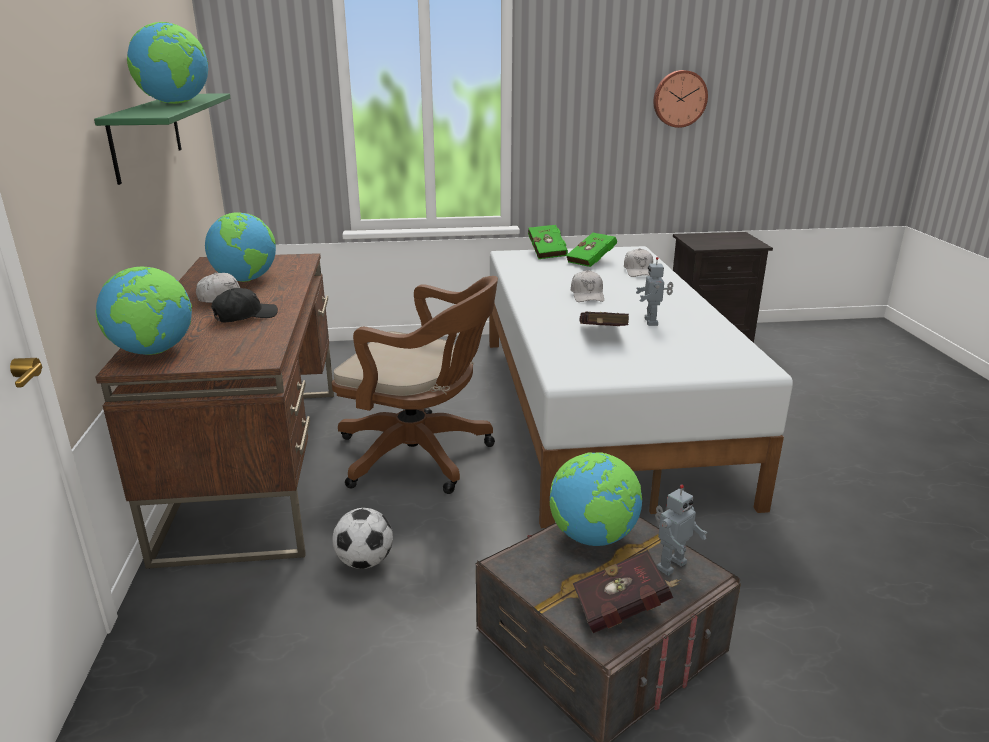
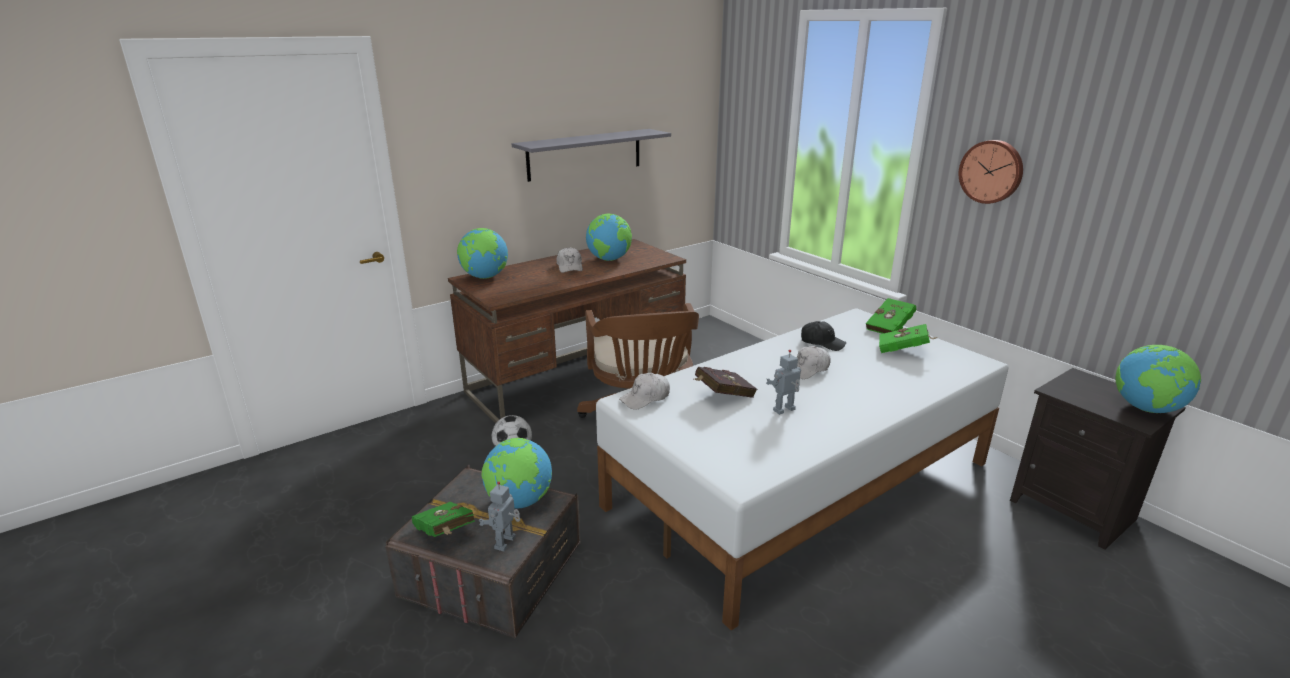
camera: 60 degrees right, 0 degrees up
(146, 135) = (585, 154): green shelf -> grey shelf
(175, 103) = (594, 138): globe -> globe (1146, 409)
(245, 316) = (552, 277): black cap -> black cap (822, 342)
(624, 610) = (445, 534): red book -> green book
(639, 271) = (915, 377): white cap -> white cap (645, 398)
(670, 565) = (506, 543): toy robot -> toy robot turned 90 degrees clockwise
(679, 98) = (1112, 206): wall clock -> wall clock (991, 171)

